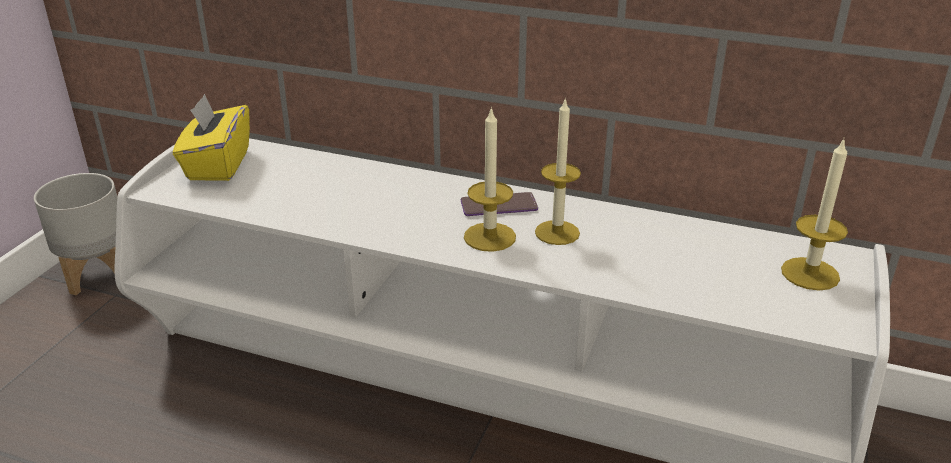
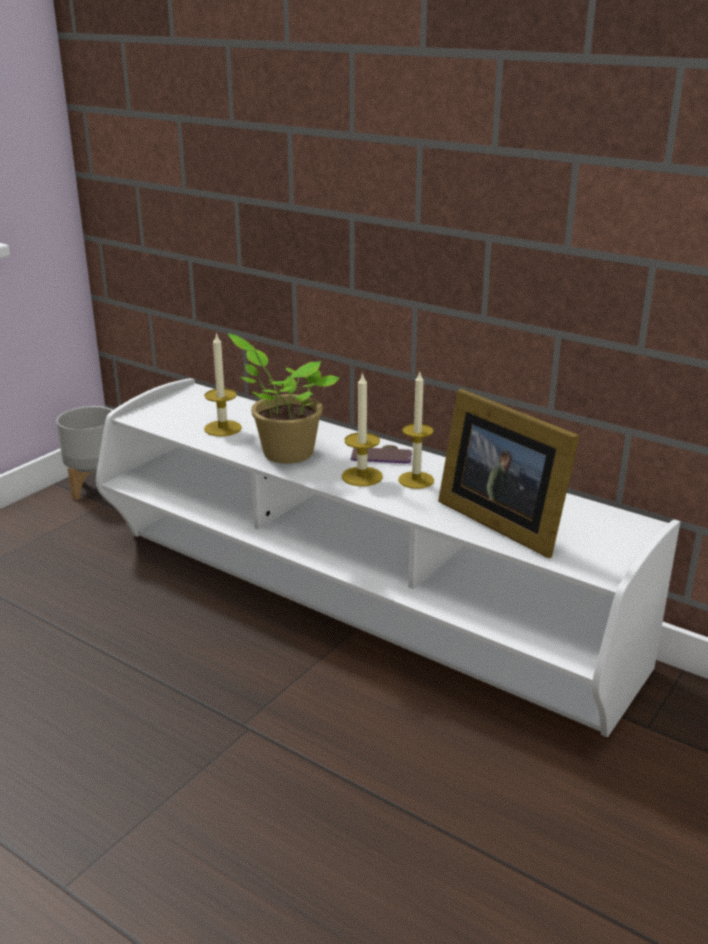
camera: 15 degrees right, 5 degrees down
(217, 165) = (184, 405): yellow tissue box -> none
(376, 216) = (284, 453): none -> potted plant
(687, 274) = (501, 520): none -> picture frame
(810, 274) = (603, 533): candle -> candle (223, 428)

